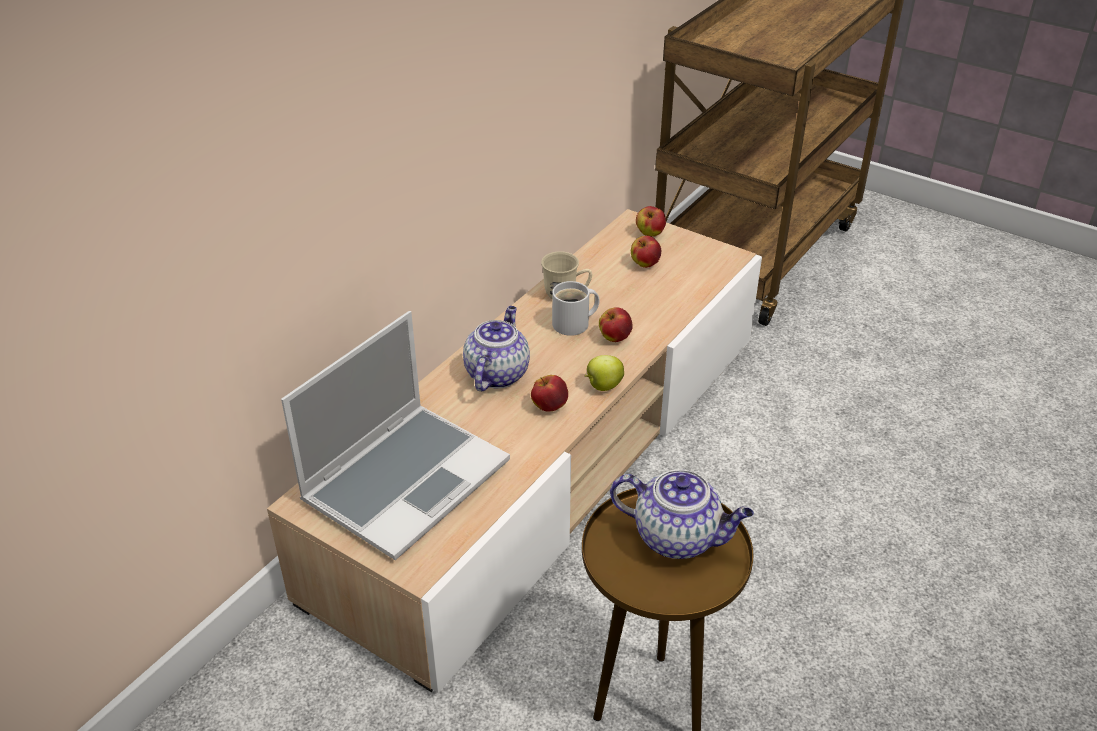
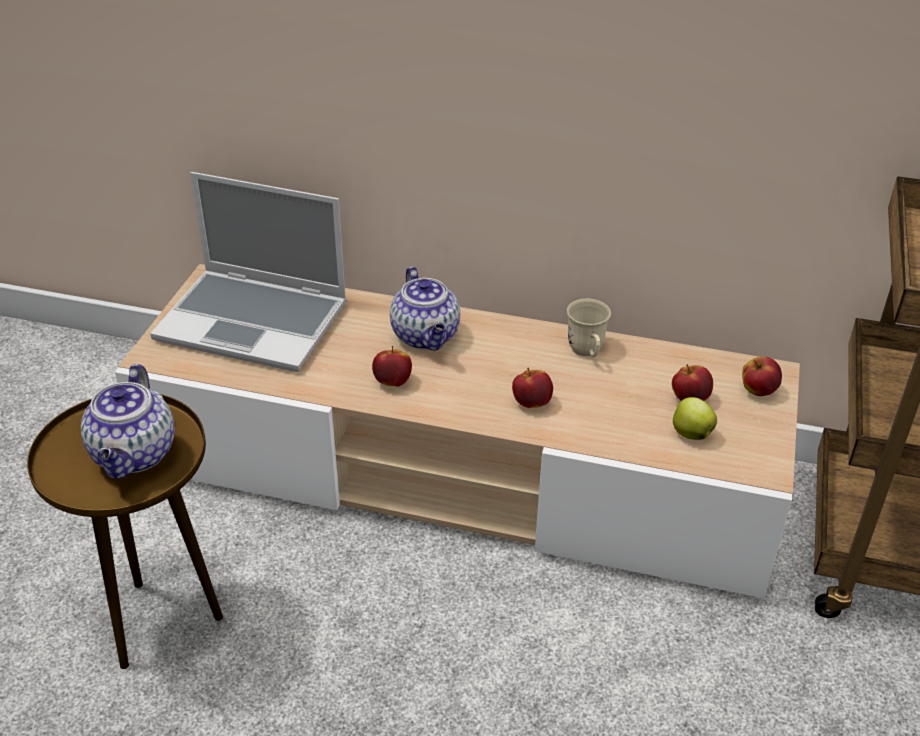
camera: 70 degrees right, 0 degrees up
(496, 373) = (426, 337): teapot -> teapot turned 75 degrees clockwise
(574, 324) = (538, 369): white mug -> none
(603, 386) = (443, 411): apple -> apple (690, 433)

